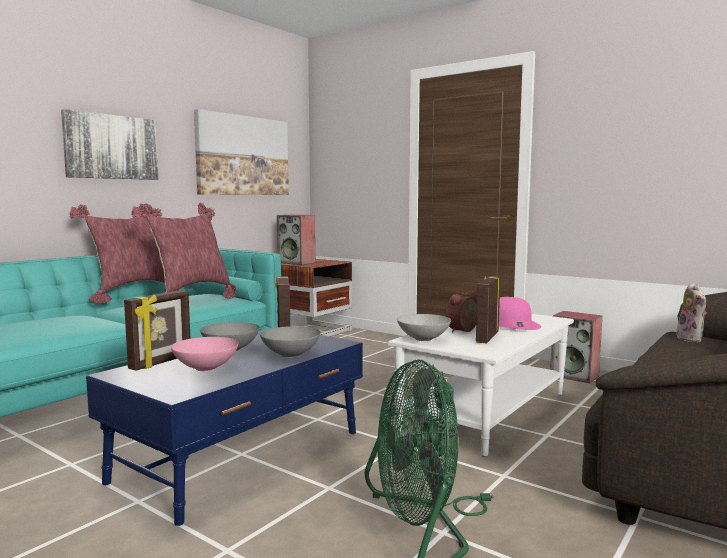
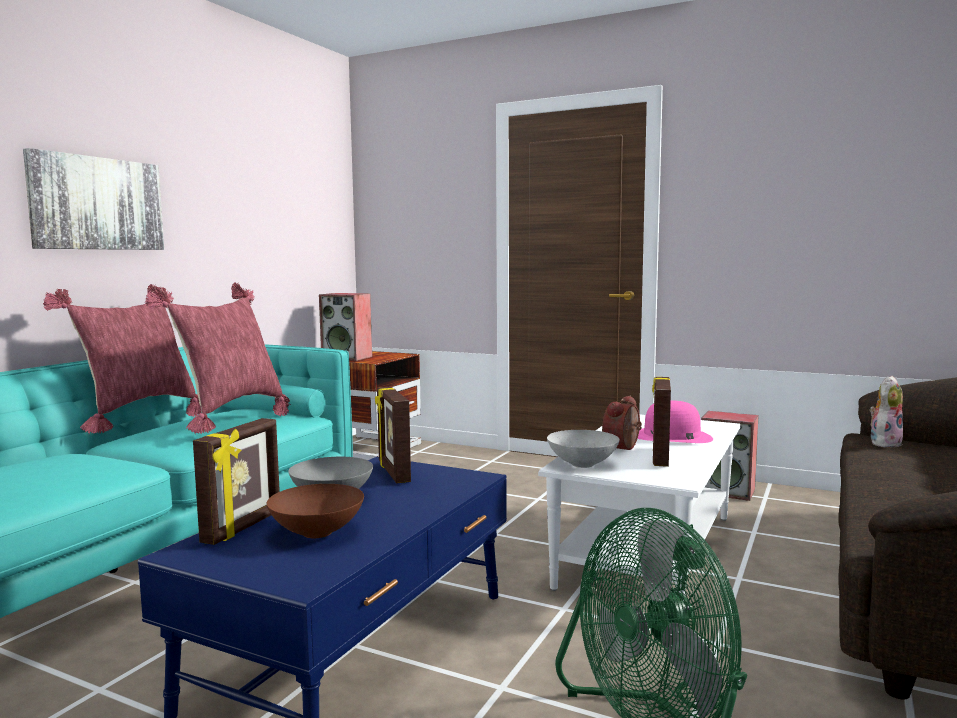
camera: 10 degrees left, 0 degrees up
(206, 368) = (318, 533): pink bowl -> brown bowl
(243, 156) = (272, 214): picture -> none
(289, 355) = (422, 501): grey bowl -> none
(691, 339) = (884, 443): plush toy -> plush toy turned 120 degrees counterclockwise

